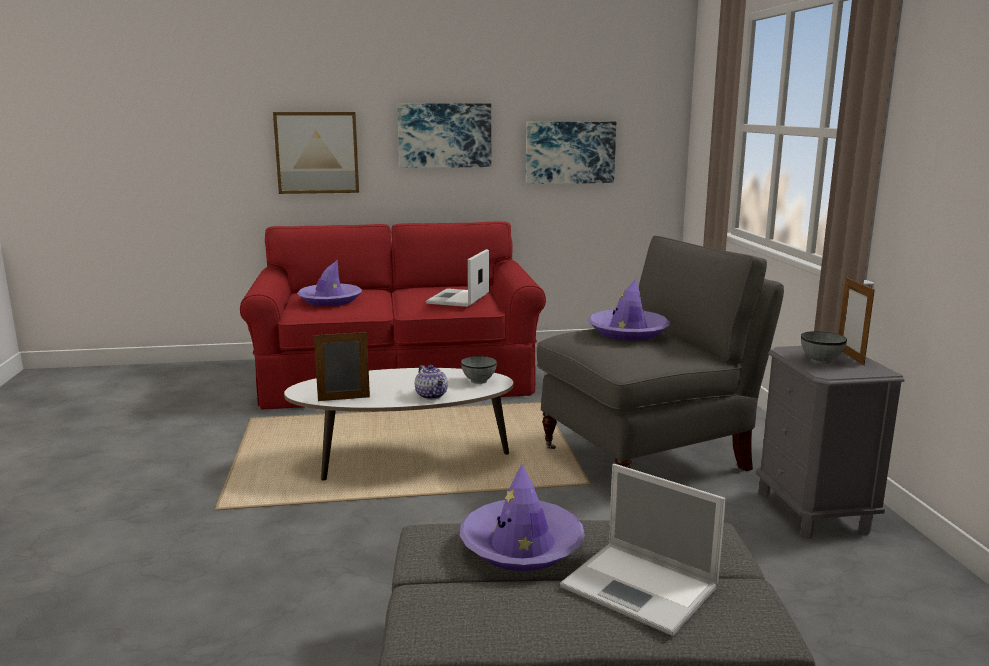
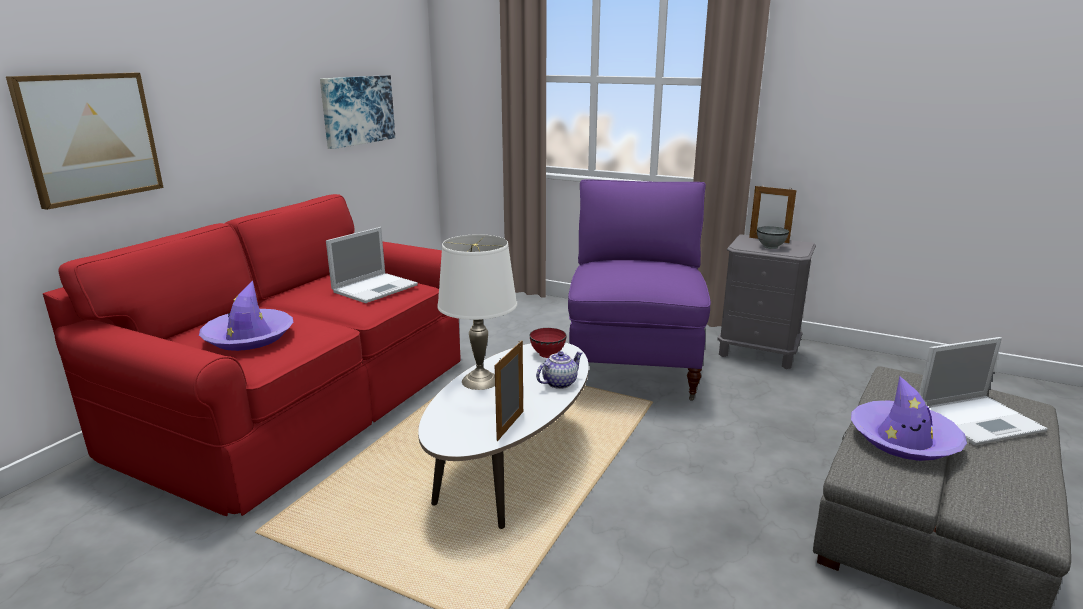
camera: 55 degrees left, 5 degrees up
(400, 375) = (479, 381): none -> white table lamp
(432, 395) = (559, 383): teapot -> teapot turned 45 degrees counterclockwise
(444, 135) = (245, 99): picture -> none
(458, 299) = (376, 288): laptop -> laptop turned 105 degrees counterclockwise
(479, 381) = (548, 354): grey bowl -> red bowl
(628, 332) = (633, 266): purple hat -> none
(647, 458) = (633, 367): grey armchair -> purple armchair

